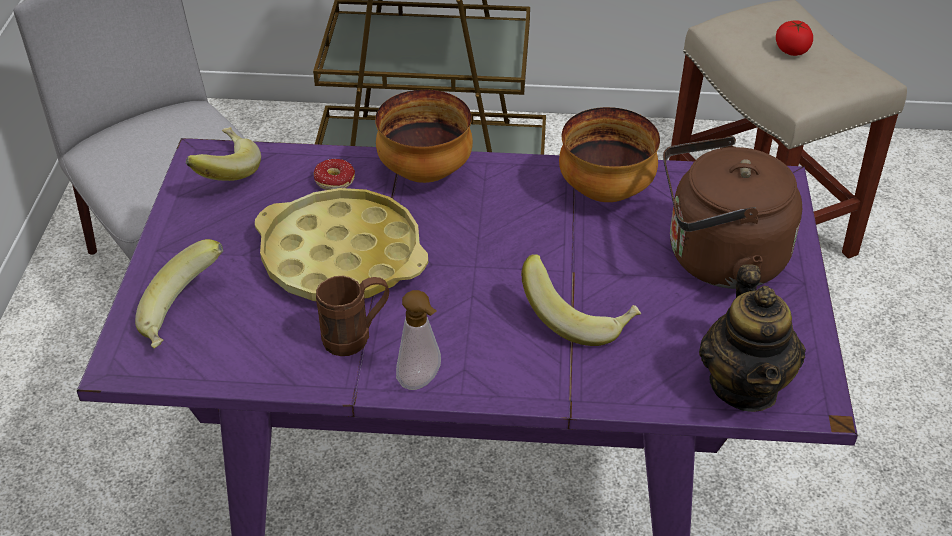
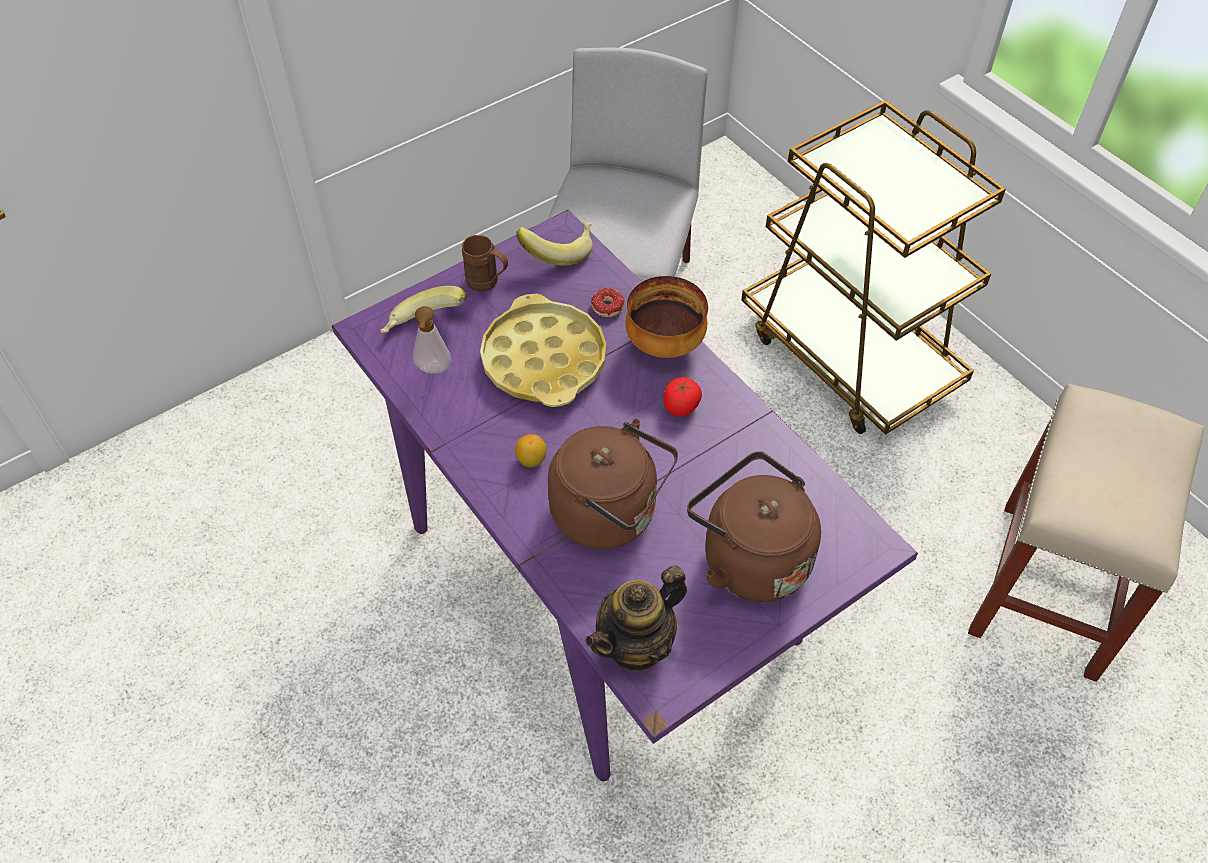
camera: 50 degrees right, 10 degrees up
(356, 338) = (484, 415): brown mug -> brown mug (488, 284)
(422, 382) = (478, 471): soap dispenser -> soap dispenser (433, 370)
(453, 335) = (531, 460): none -> lemon
(579, 318) = (610, 515): banana -> brown kettle
(606, 192) = (751, 452): bowl -> none
(792, 50) = (1119, 467): tomato -> tomato (681, 407)

